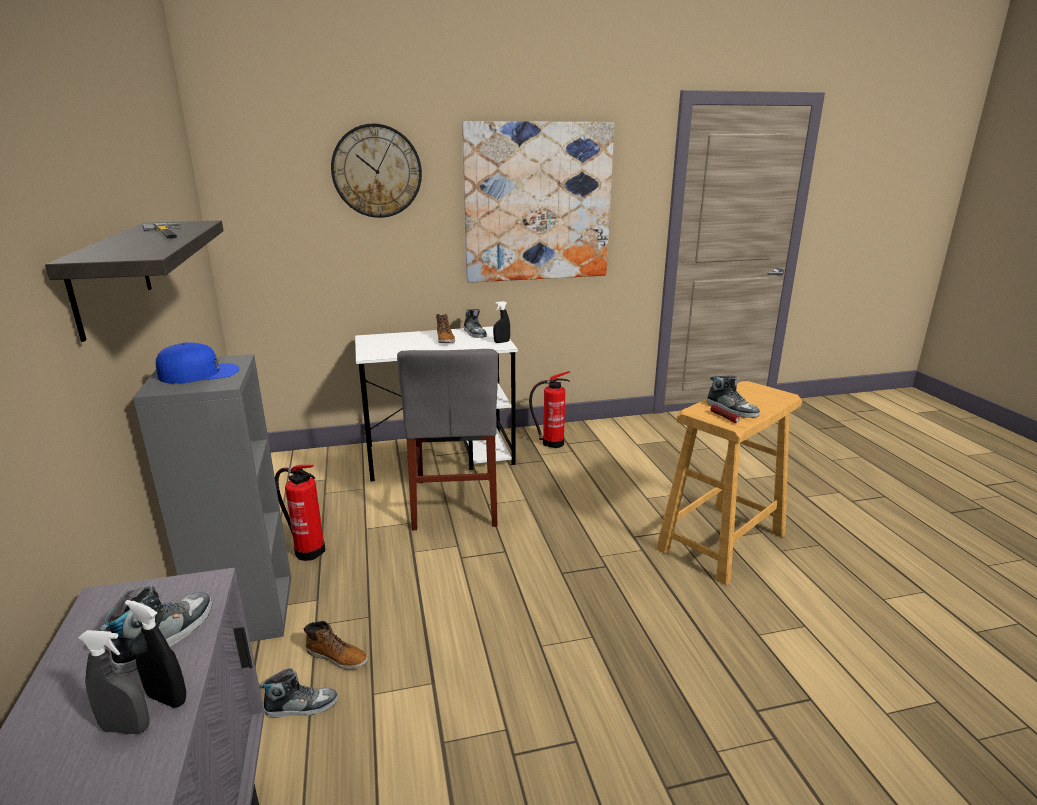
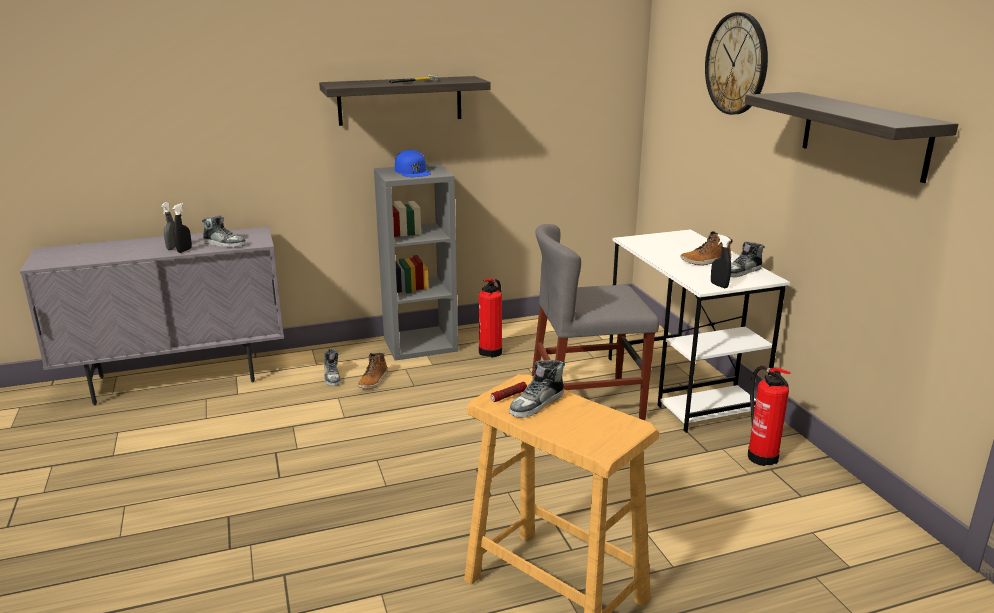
camera: 85 degrees right, 0 degrees up
(537, 203) = (864, 135): picture -> shelf

